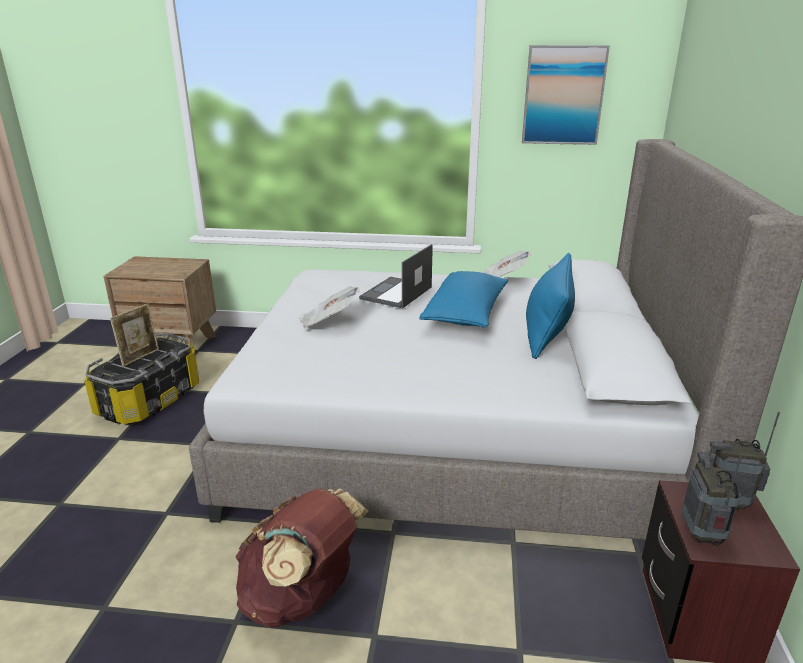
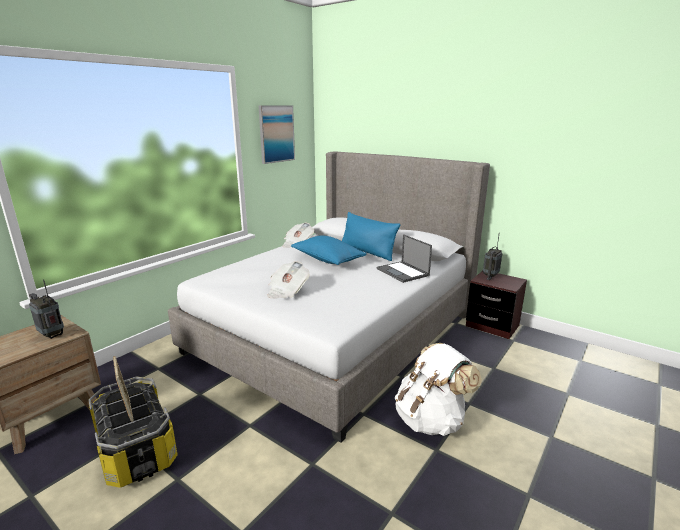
camera: 60 degrees left, 5 degrees down
(302, 597) = (431, 420): brown backpack -> white backpack
(396, 293) = (279, 266): laptop -> laptop (403, 272)
(701, 535) = (505, 285): radio -> radio (52, 335)

